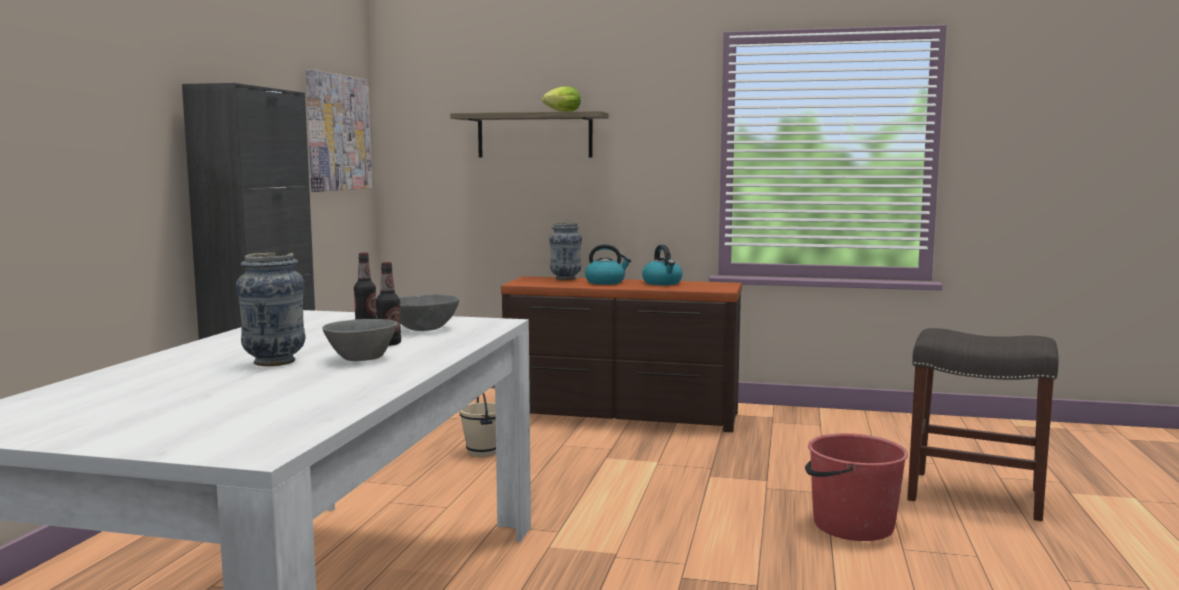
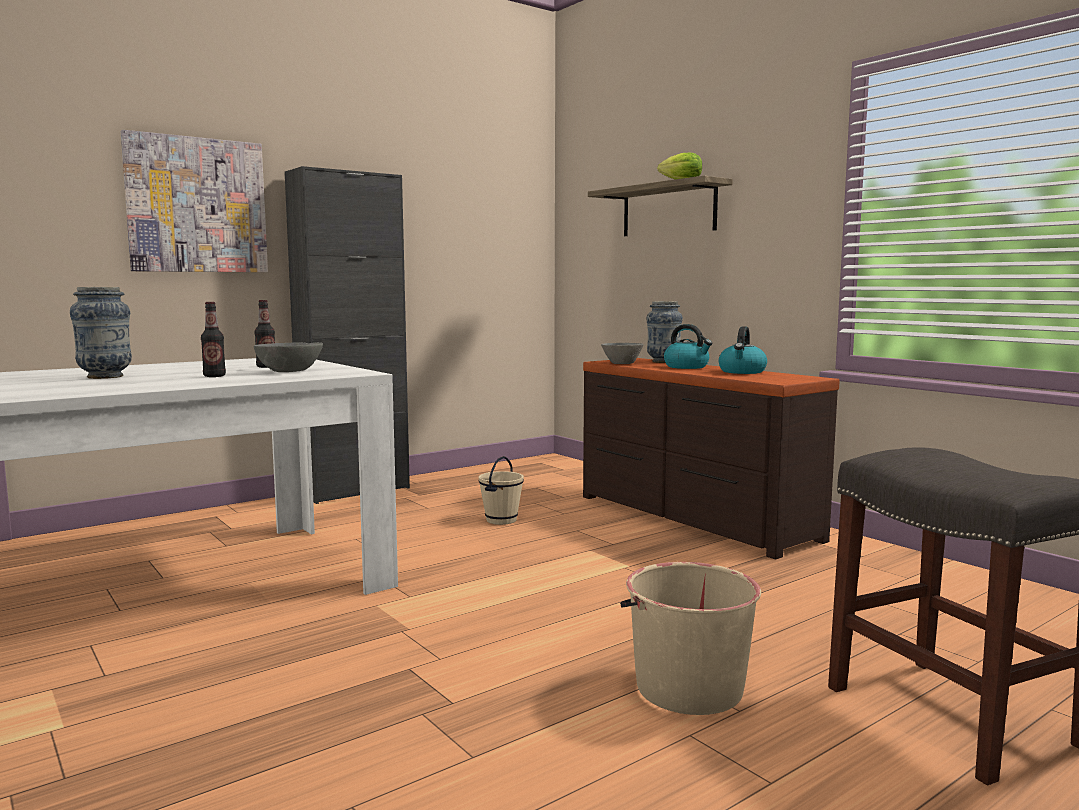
camera: 40 degrees right, 0 degrees up
(338, 132) = (497, 216): picture -> picture (197, 205)
(361, 357) = (152, 380): grey bowl -> grey bowl (622, 363)
(851, 525) = (687, 688): red bucket -> beige bucket

